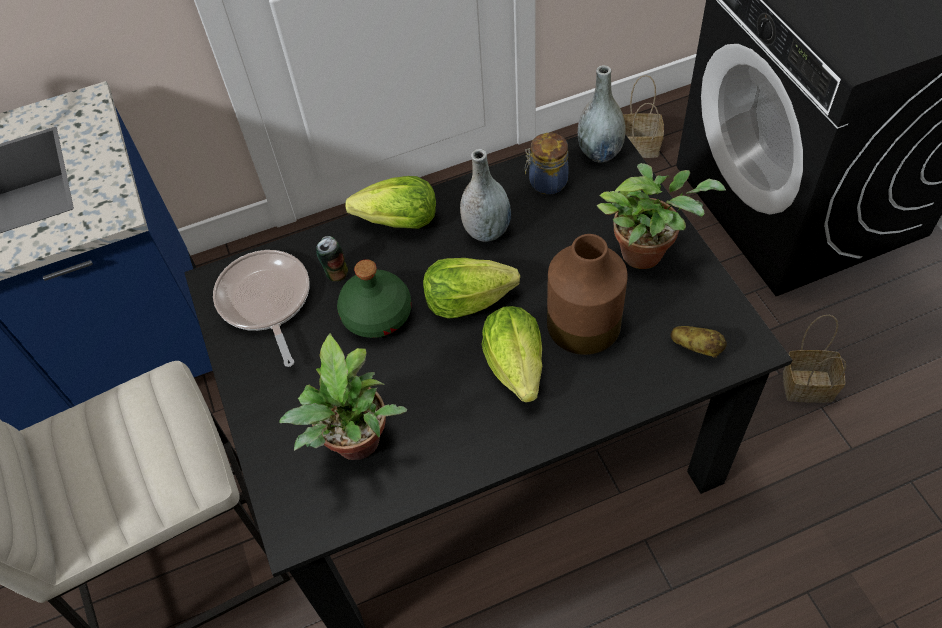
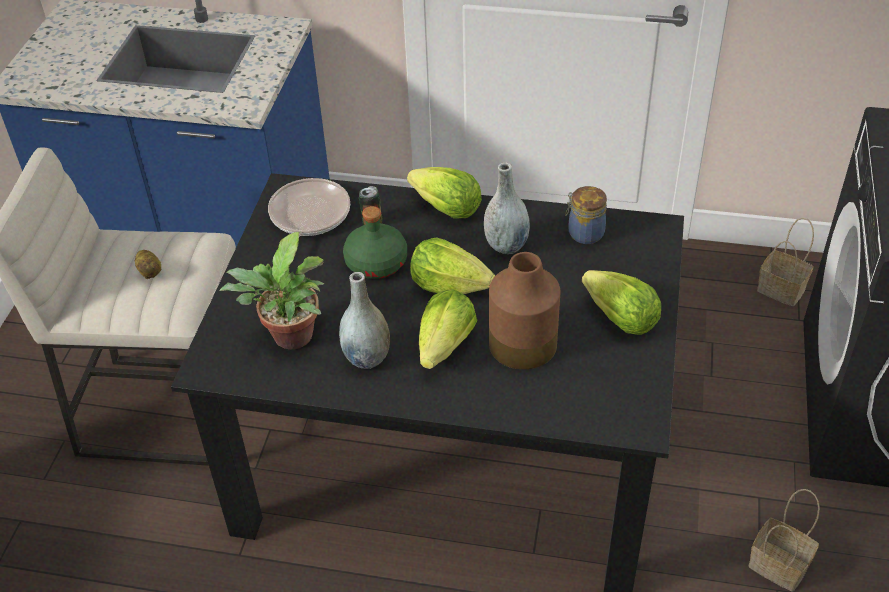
camera: 30 degrees right, 10 degrees down
(599, 153) = (648, 231): grey vase -> grey vase (367, 358)
(647, 252) = (620, 319): potted plant -> lettuce
(696, 347) = (596, 404): potato -> potato (150, 271)

